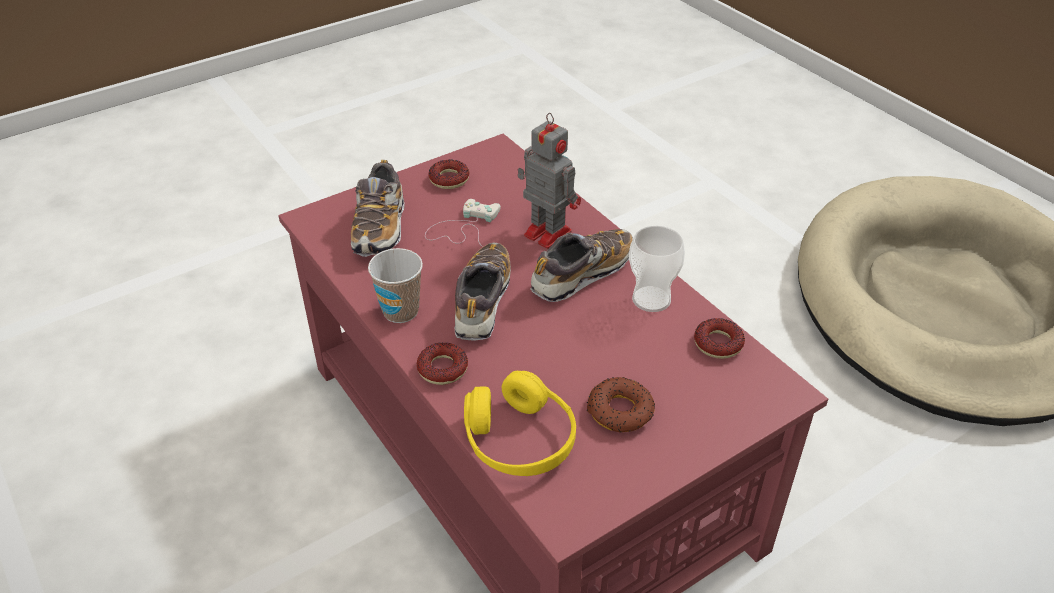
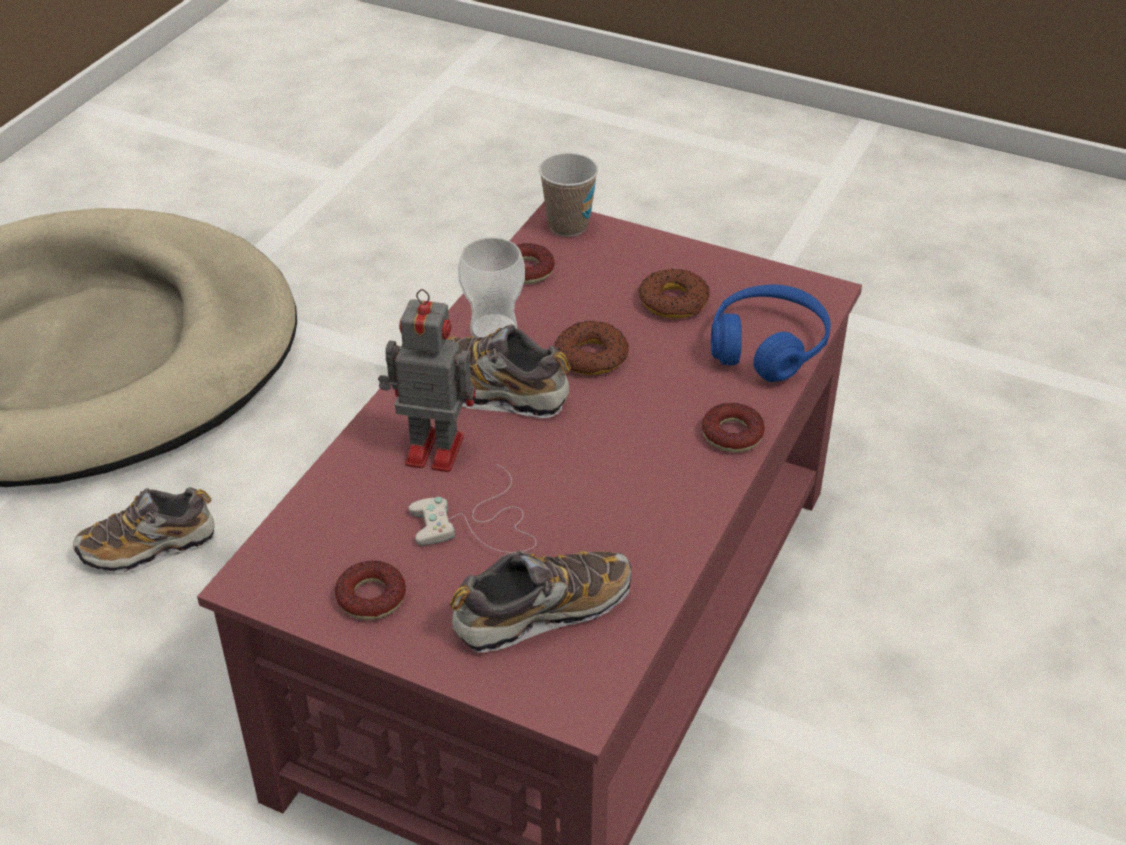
camera: 120 degrees left, 0 degrees up
(400, 311) = (679, 509): cup -> cup (568, 226)
(482, 302) = (605, 449): shoe -> shoe (149, 547)
(519, 440) = (767, 347): yellow headphones -> blue headphones
(546, 232) = (431, 449): toy robot -> toy robot turned 90 degrees clockwise
(584, 335) = (591, 356): none -> donut

